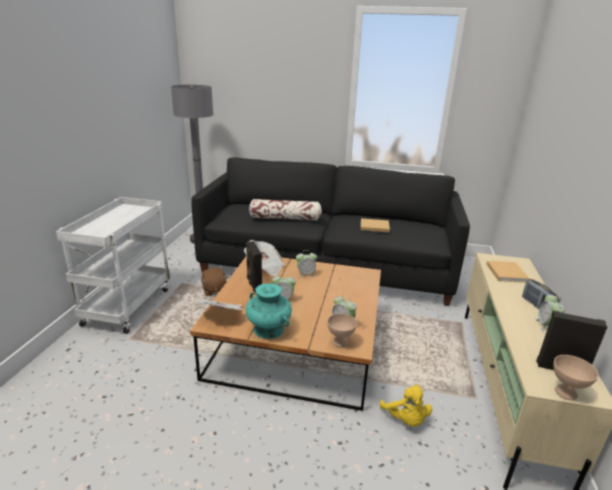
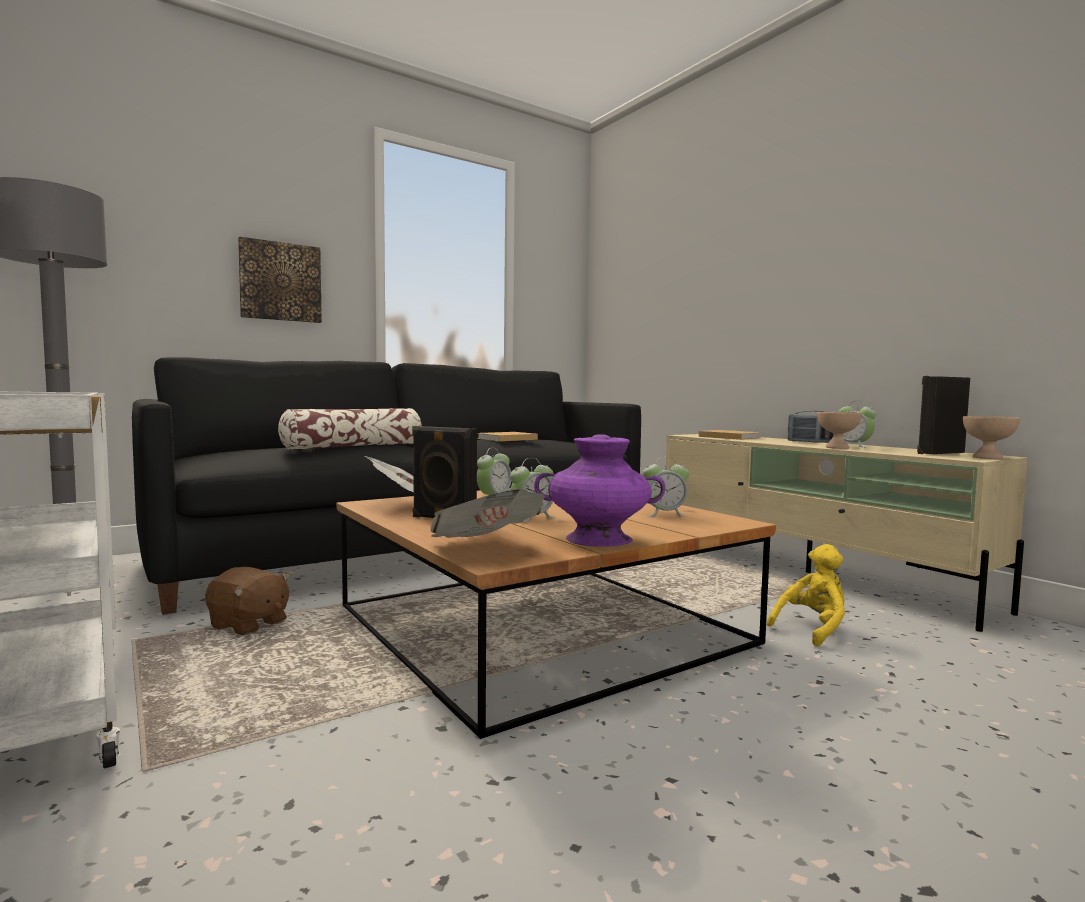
camera: 45 degrees left, 20 degrees down
(268, 329) = (598, 539): turquoise vase -> purple vase
(297, 109) = (280, 282): none -> picture
(340, 342) = (710, 524): beige bowl -> beige bowl (837, 447)
(405, 420) = (813, 629): yellow plush toy -> yellow plush toy turned 60 degrees counterclockwise

